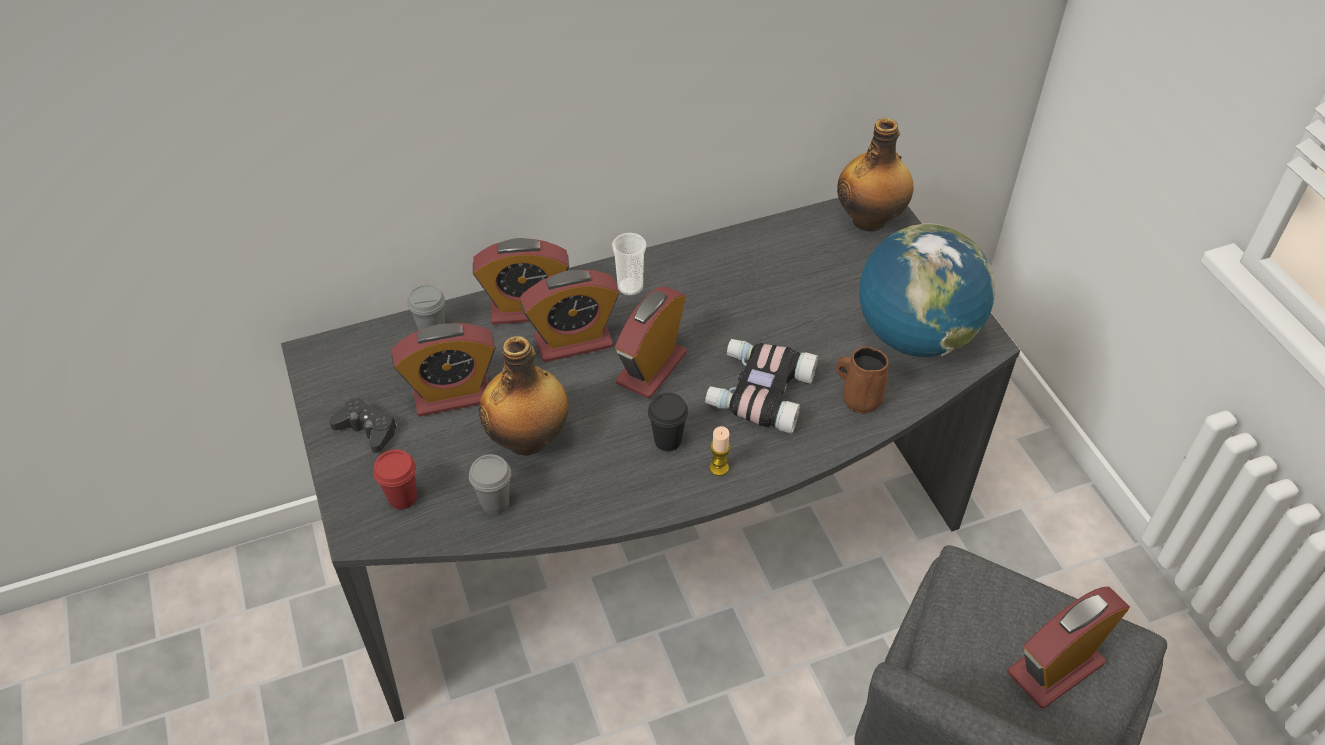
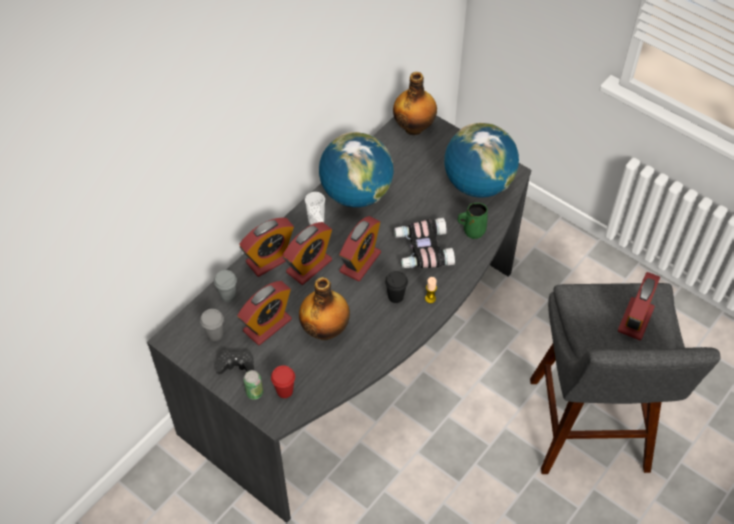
camera: 30 degrees left, 5 degrees up
(360, 479) = (254, 392): none -> can
(495, 503) = (334, 370): grey cup -> grey cup (215, 334)
(651, 368) = (360, 262): alarm clock -> alarm clock turned 150 degrees counterclockwise
(716, 274) = (356, 194): none -> globe
(859, 398) = (472, 231): brown mug -> green mug

